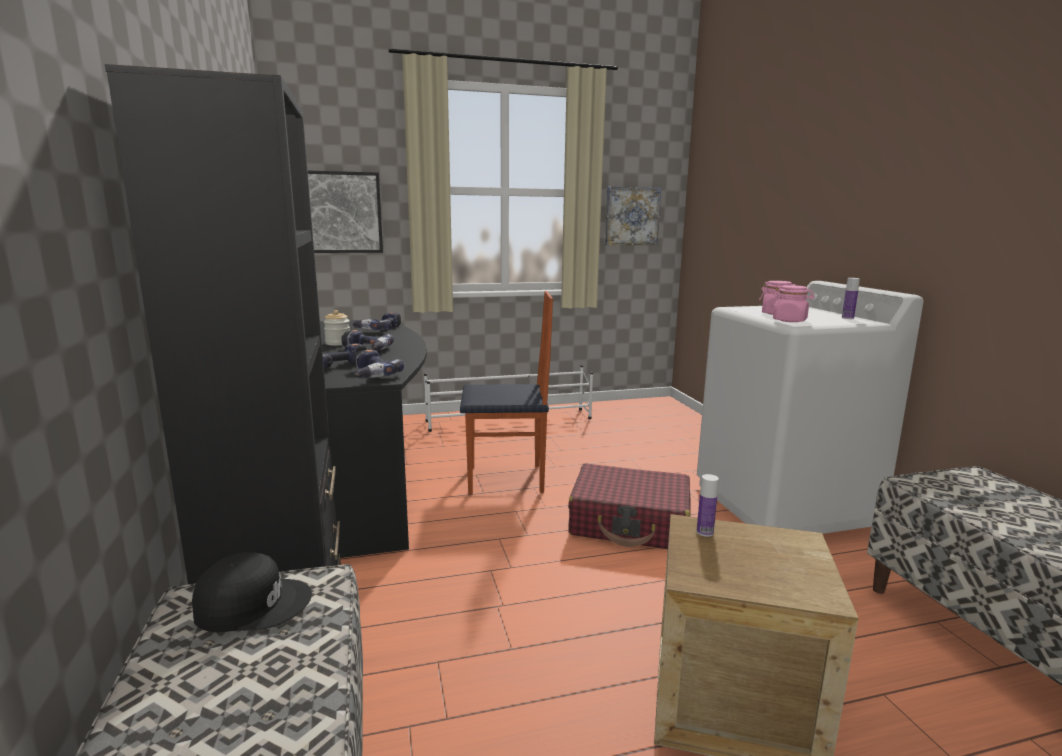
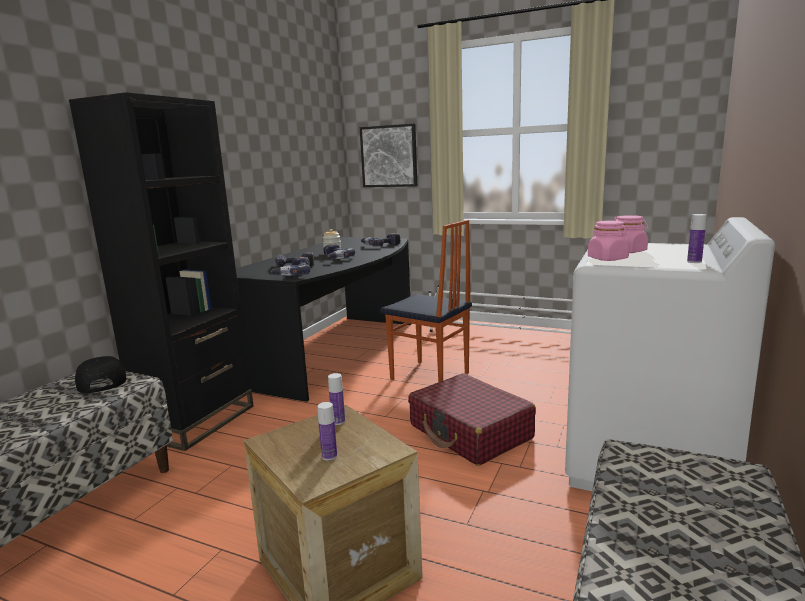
camera: 40 degrees right, 0 degrees up
(253, 603) = (101, 382): black cap -> black cap turned 150 degrees counterclockwise
(631, 216) = (651, 145): picture -> none
(776, 566) = (329, 456): none -> bottle

